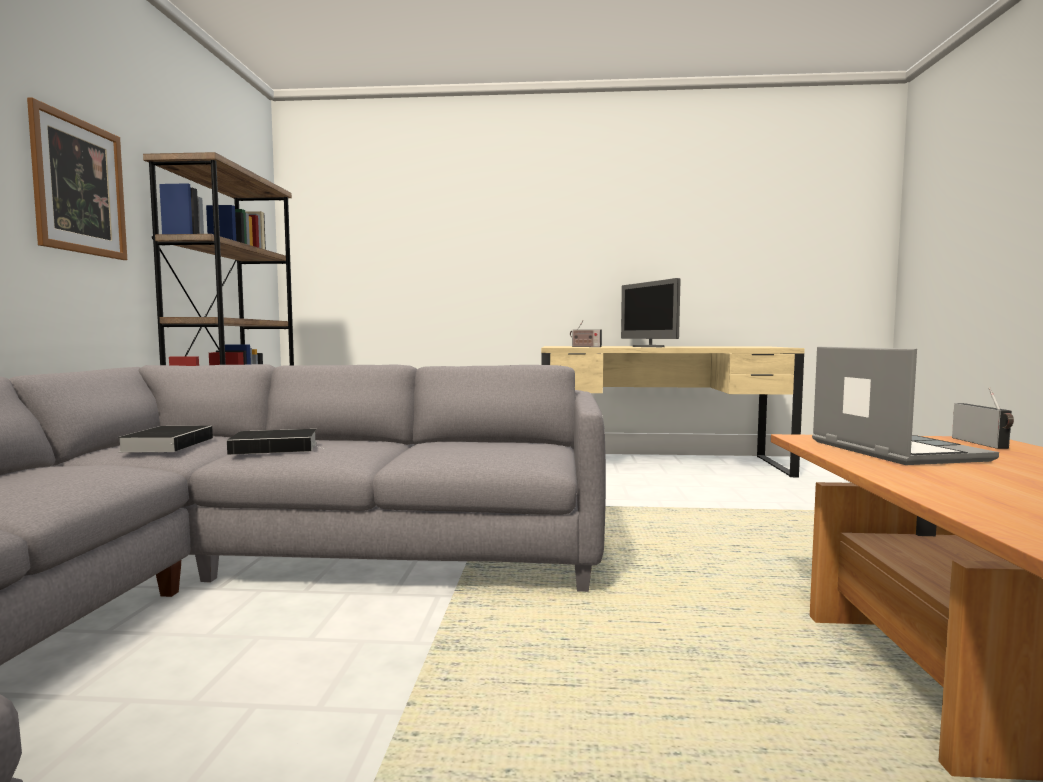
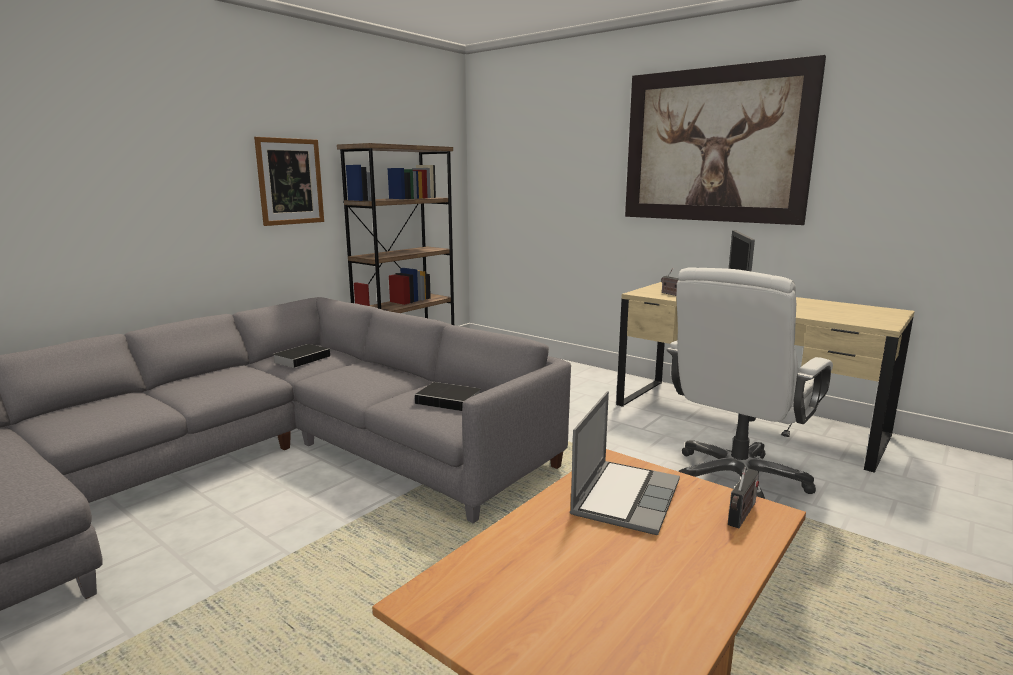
camera: 35 degrees right, 10 degrees up
(278, 447) = (344, 373): book -> book (450, 401)
(585, 211) = (714, 146): none -> picture
(733, 500) = (736, 480): none -> white office chair

